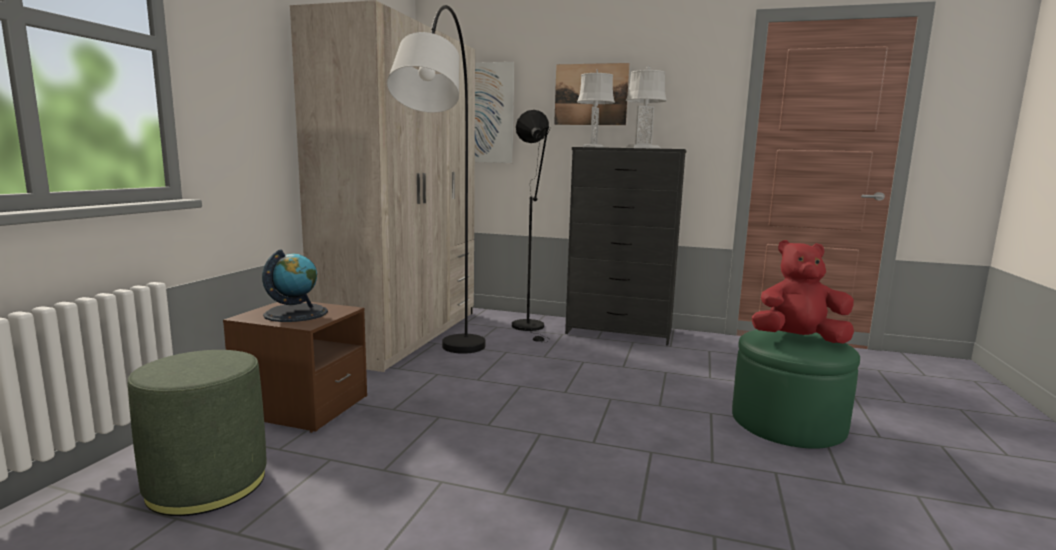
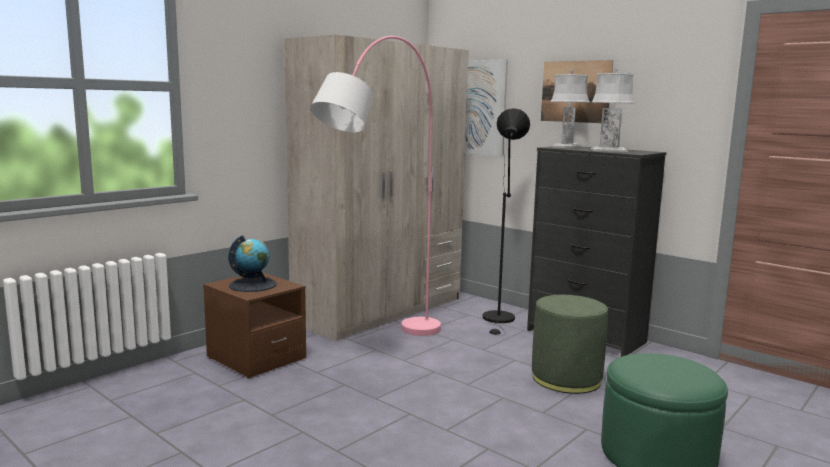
camera: 25 degrees right, 0 degrees up
(207, 483) = (162, 399): green ottoman -> green ottoman (566, 378)
(447, 376) = (381, 353): black floor lamp -> pink floor lamp
(798, 339) = (664, 370): red plush toy -> none

